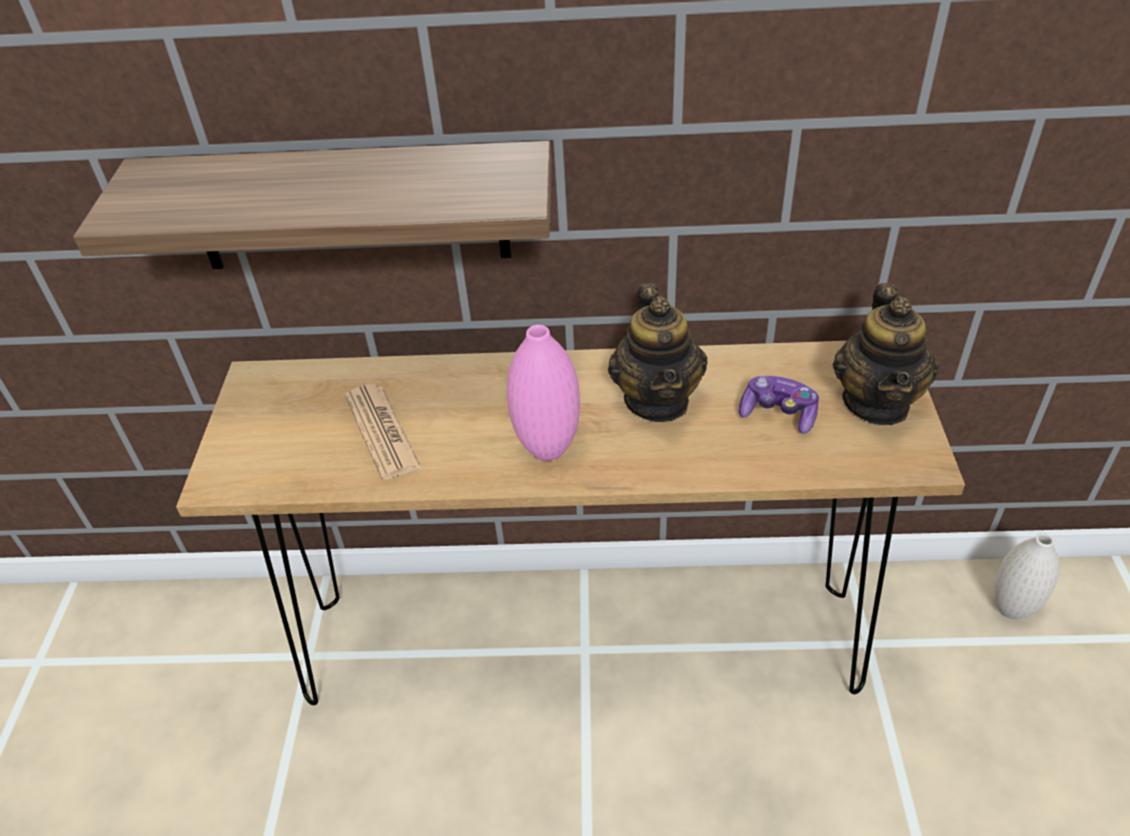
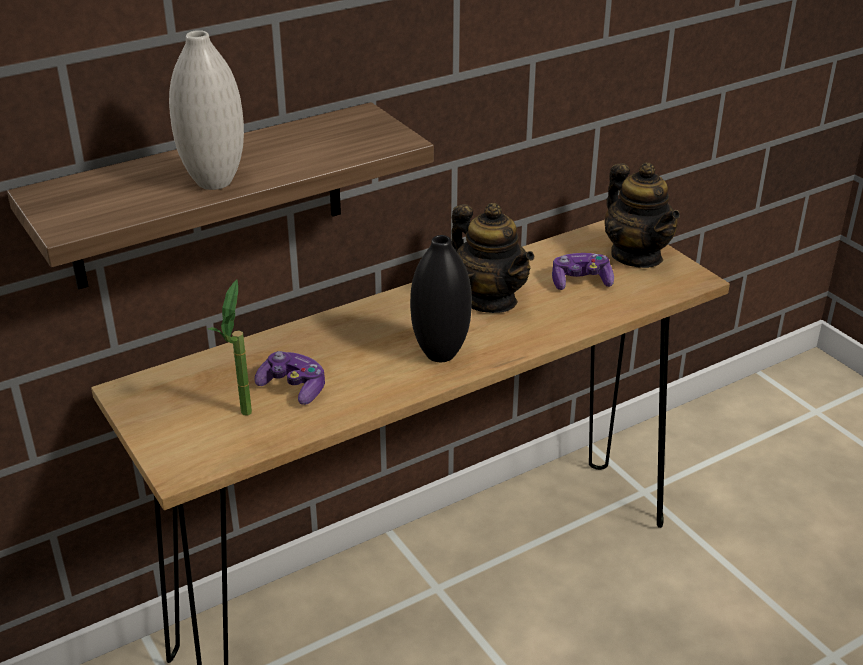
camera: 35 degrees left, 10 degrees down
(311, 449) = (244, 419): none -> potted plant
(382, 431) = (293, 387): newspaper -> game controller
(548, 449) = (440, 354): pink vase -> black vase
(1011, 609) = (720, 430): white vase -> white vase (214, 182)

